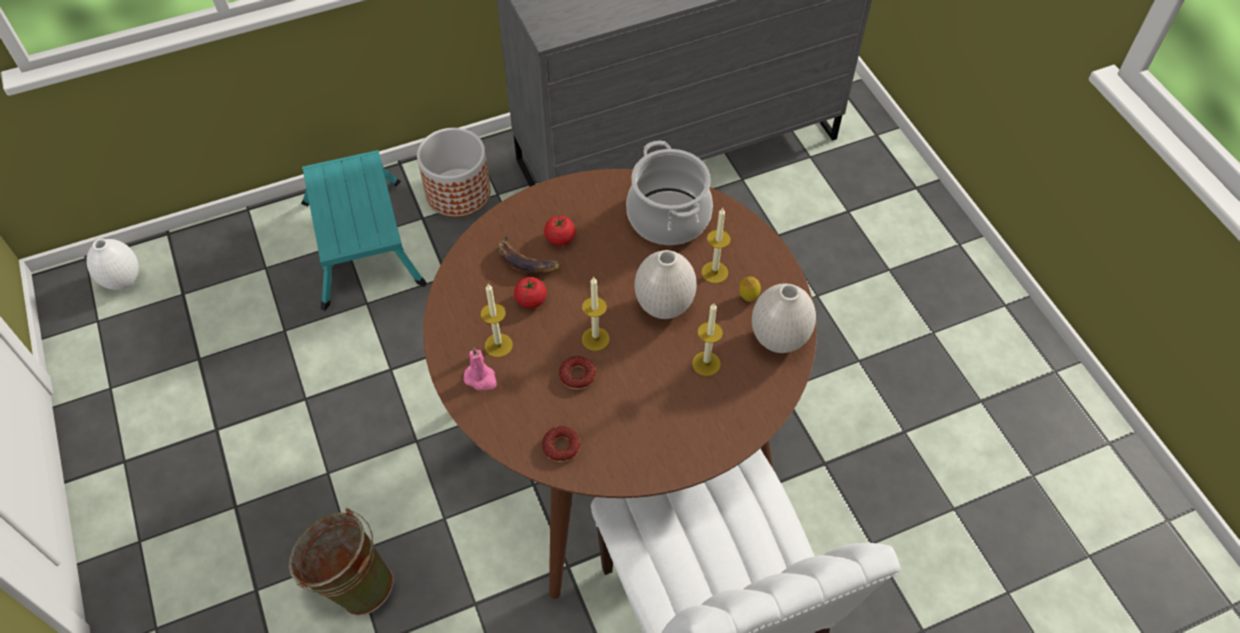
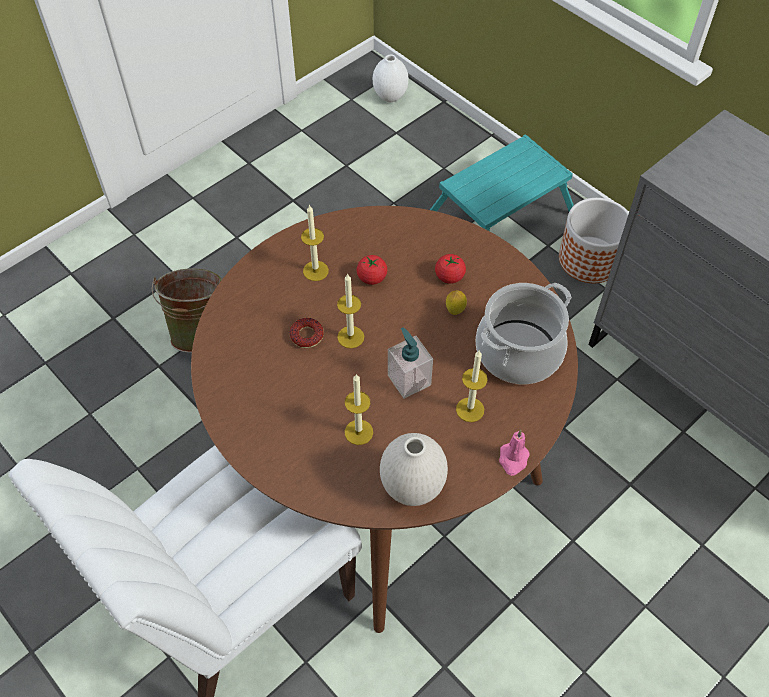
camera: 70 degrees right, 0 degrees up
(481, 378) = (278, 270): pink candle -> pink candle (513, 459)
(525, 260) = (412, 259): banana -> none
(561, 446) = (231, 347): donut -> none
(664, 307) = (409, 380): white vase -> soap dispenser
(748, 297) = (452, 447): lemon -> lemon (455, 311)

